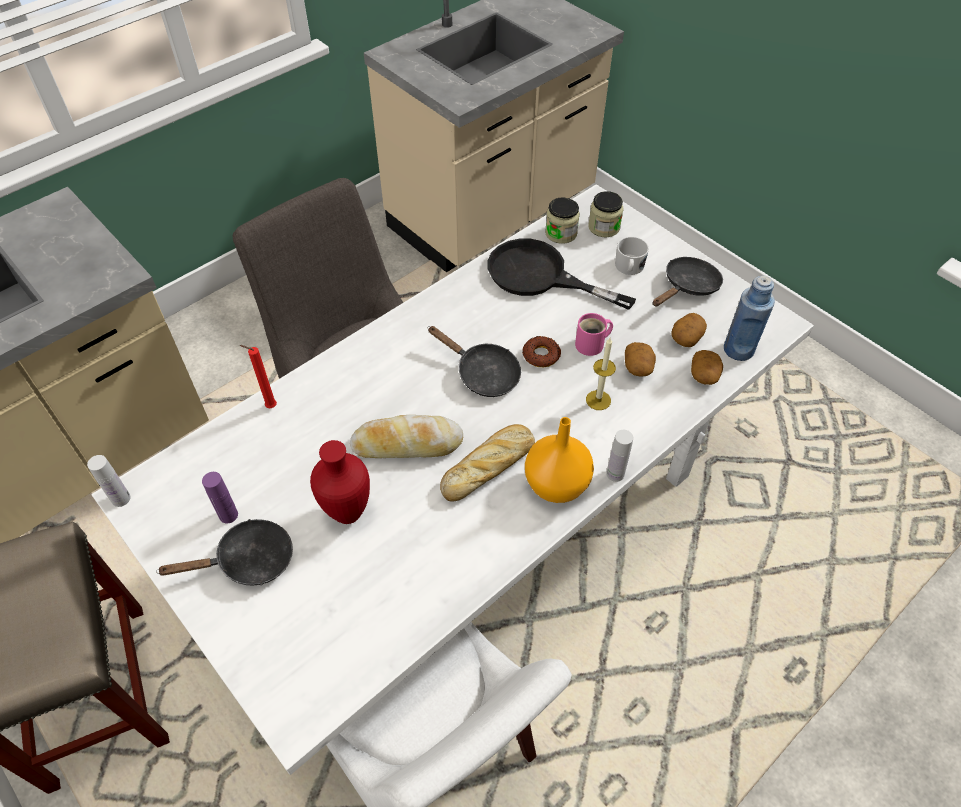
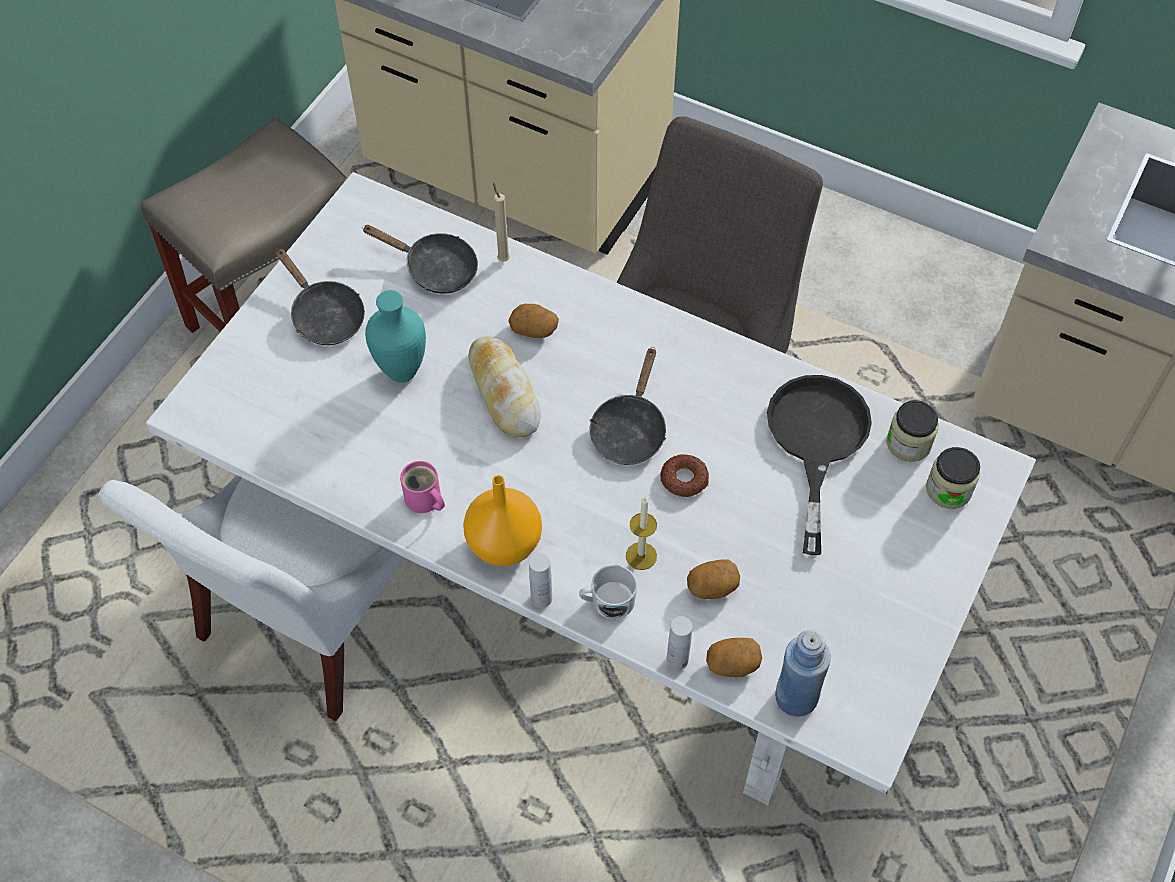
camera: 70 degrees right, 5 degrees up
(121, 499) = (355, 194): white bottle -> white bottle (677, 660)
(228, 515) = (366, 280): purple bottle -> none
(269, 406) = (502, 258): red candle -> beige candle
(350, 513) = (402, 373): red vase -> turquoise vase
(490, 466) = (505, 475): bread -> none
(592, 344) = (726, 528): pink mug -> pink mug (424, 501)
(629, 268) = (884, 537): white mug -> white mug (607, 601)
(686, 337) = (789, 631): potato -> potato (534, 329)
(687, 287) = (884, 615): black frying pan -> black frying pan (434, 269)

